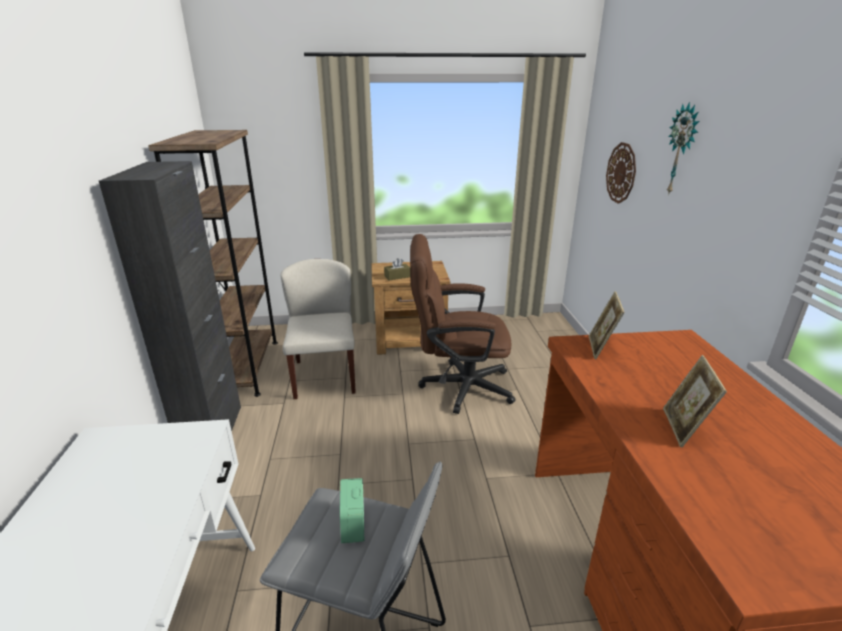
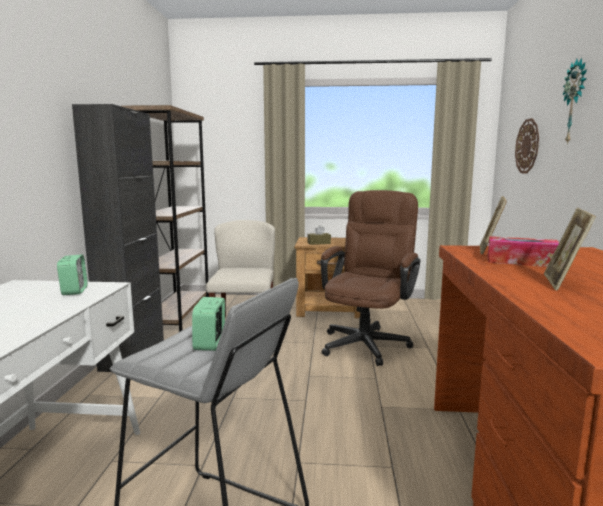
camera: 10 degrees right, 15 degrees down
(172, 449) = (74, 291): none -> alarm clock
(457, 386) = (367, 341): brown office chair -> brown office chair turned 105 degrees clockwise
(636, 375) = (521, 261): none -> tissue box

